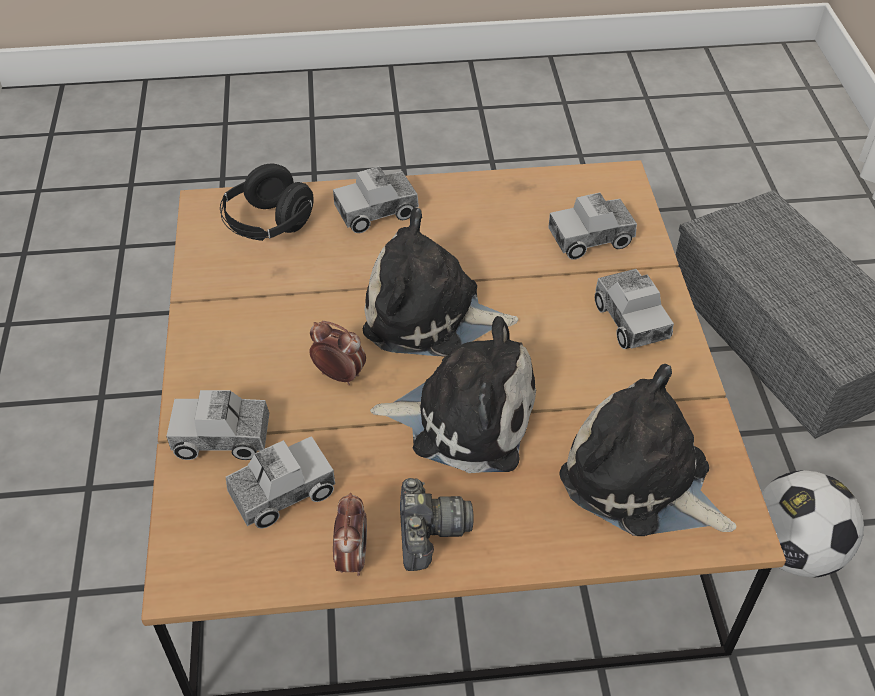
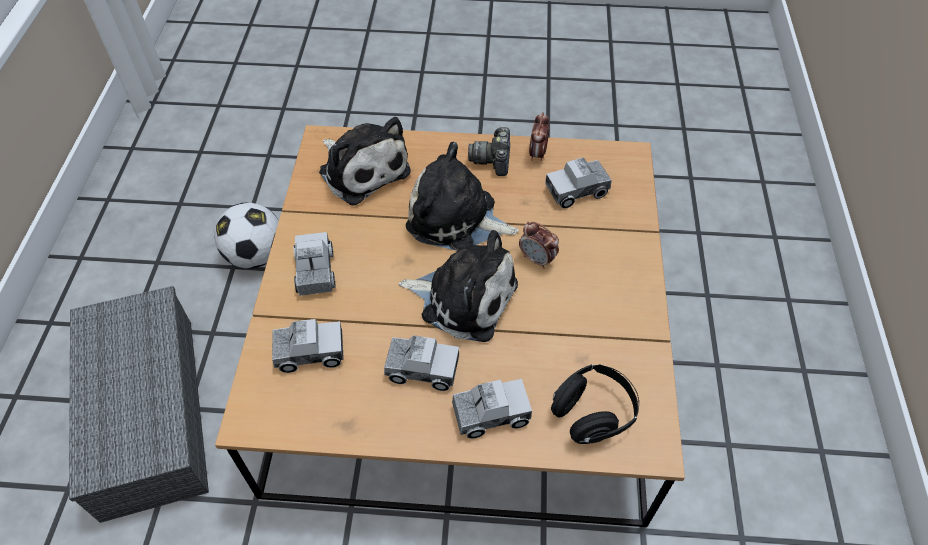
camera: 170 degrees left, 5 degrees up
(222, 437) = (616, 228): toy truck -> toy truck (422, 369)

